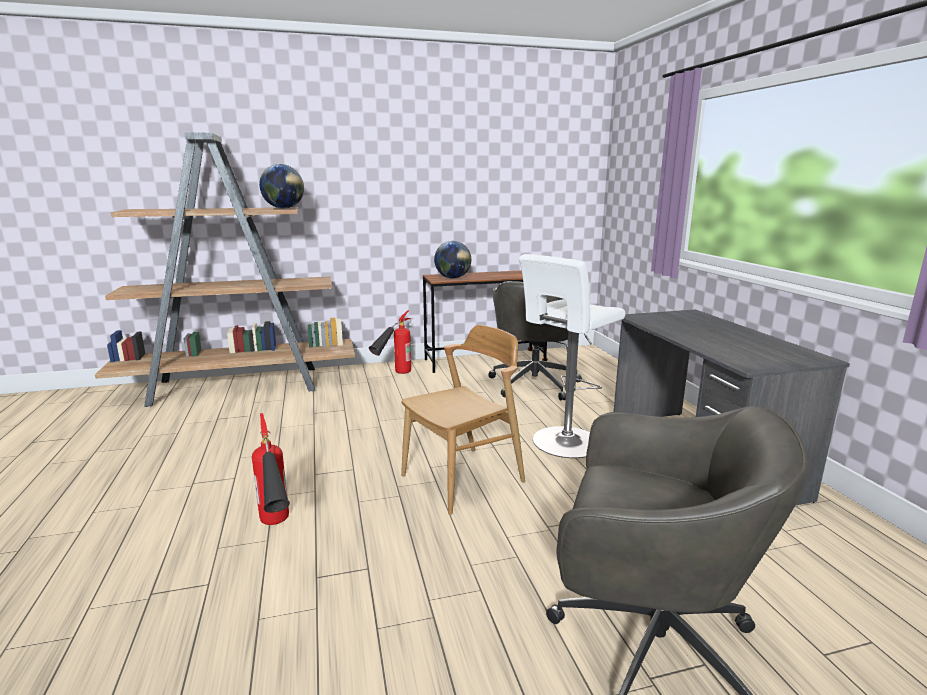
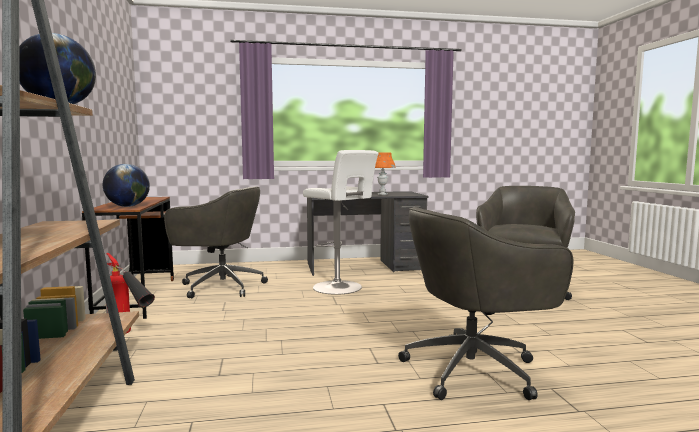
camera: 85 degrees left, 10 degrees down
(277, 532) = (474, 370): fire extinguisher -> grey office chair
(463, 479) = (388, 313): brown chair -> none
(719, 344) = (382, 194): none -> orange table lamp

